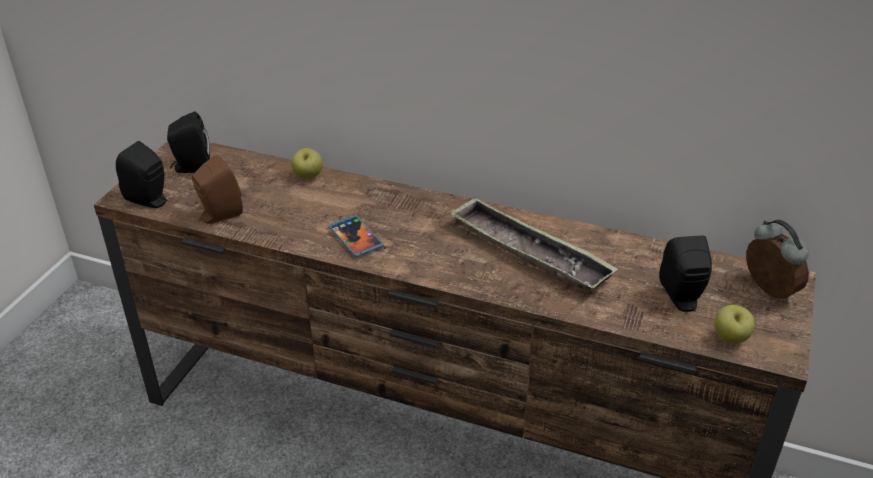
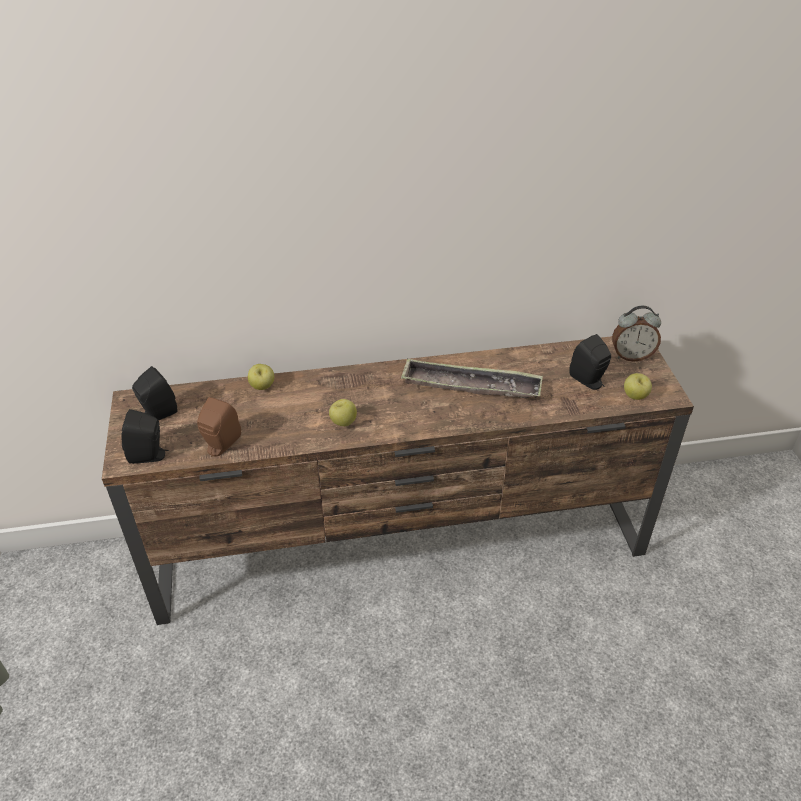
camera: 30 degrees left, 5 degrees up
(355, 238) = (343, 422): phone -> apple
(767, 291) = (631, 356): alarm clock -> alarm clock turned 150 degrees clockwise

